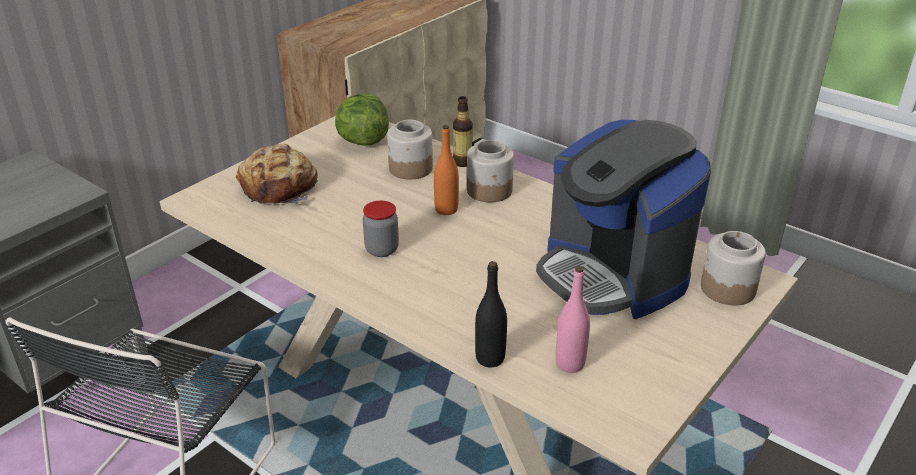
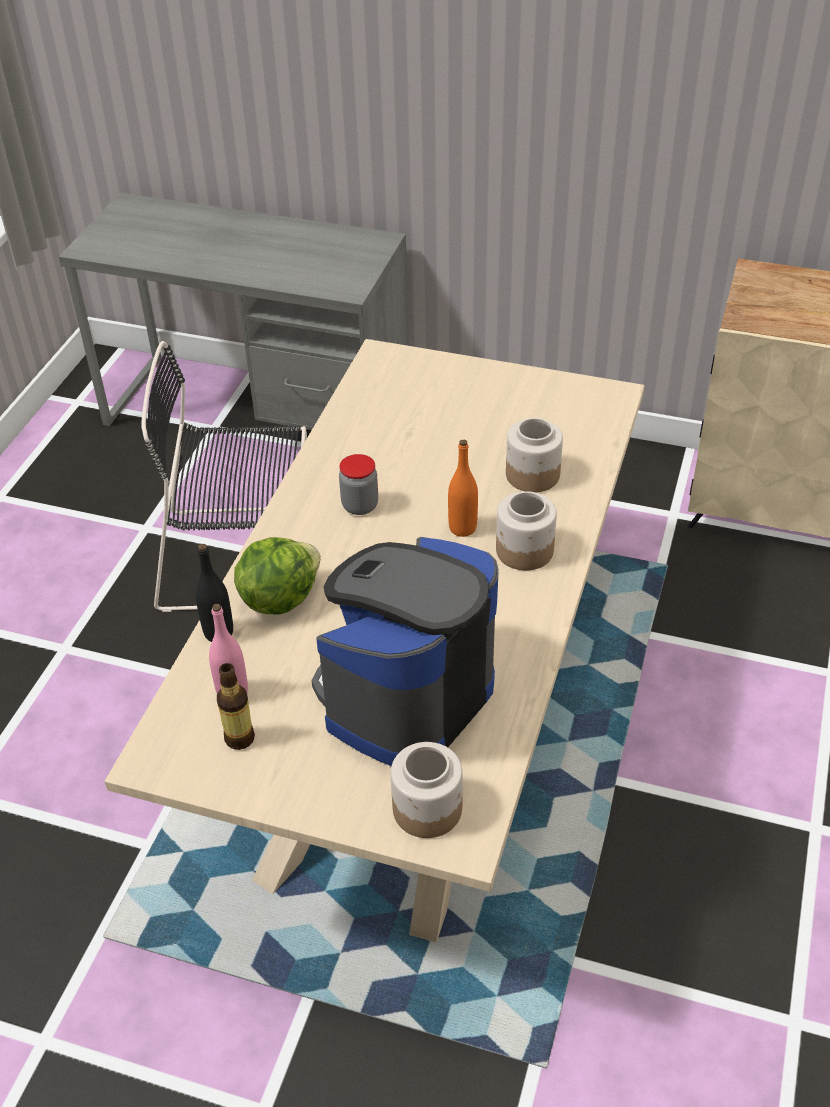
camera: 70 degrees right, 10 degrees up
(280, 187) = (433, 399): bread -> none
(362, 141) = (569, 419): lettuce -> lettuce (279, 597)
(462, 162) = (575, 511): bottle -> bottle (239, 738)

